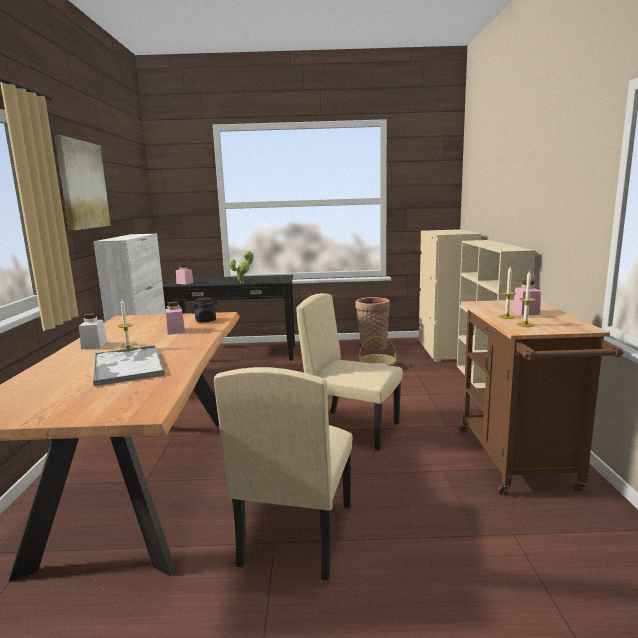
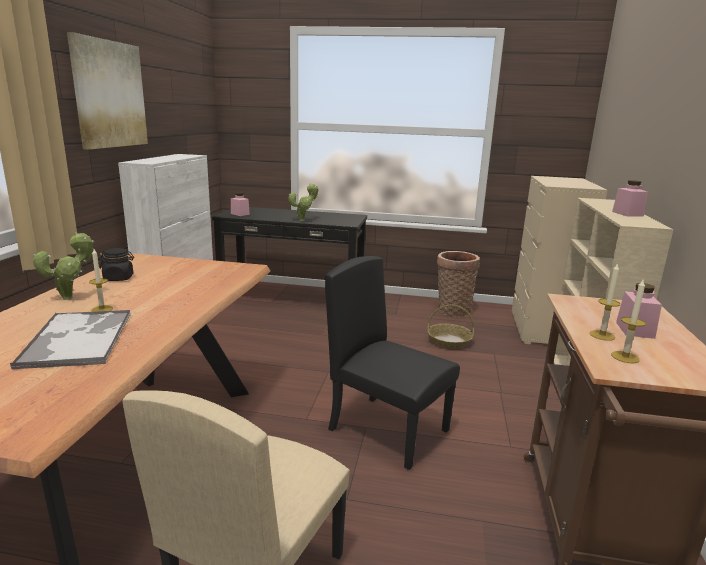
camera: 10 degrees right, 5 degrees up
(94, 345) = (71, 297): white jar -> potted plant
(176, 331) = (176, 287): pink jar -> pink jar (627, 214)
(205, 320) = (222, 275): black jar -> black jar (119, 278)
(353, 429) = (389, 429): beige chair -> black chair

